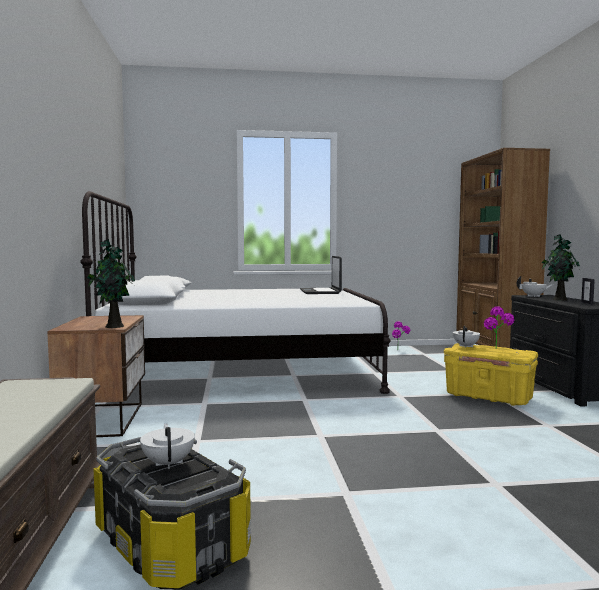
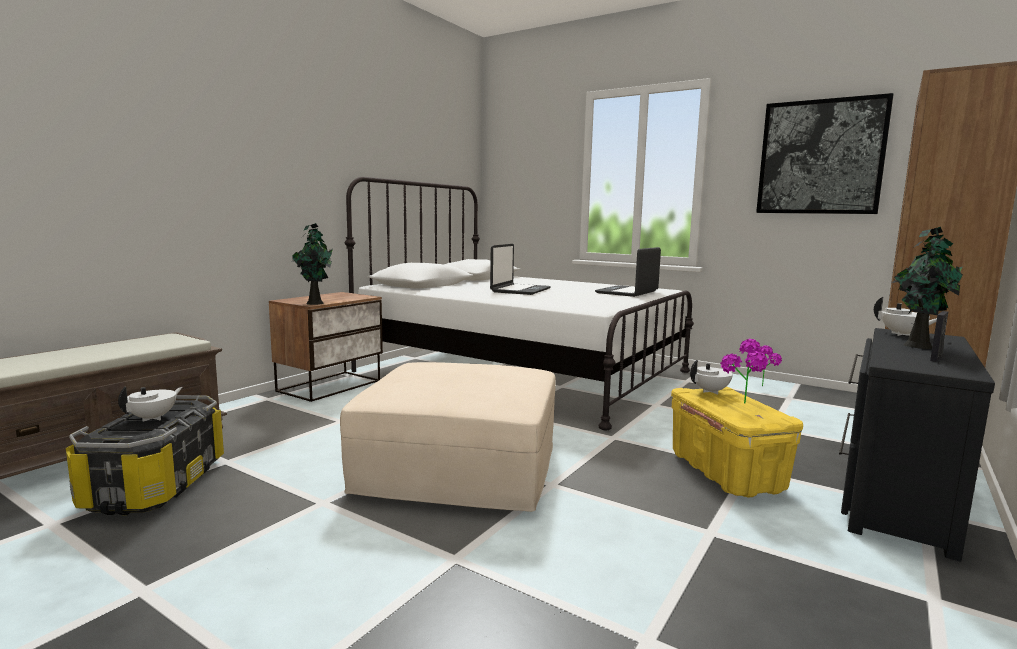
camera: 40 degrees right, 5 degrees up
(250, 297) = (520, 290): none -> laptop
(364, 438) = (461, 465): none -> beige ottoman
(410, 193) = (820, 157): none -> picture

